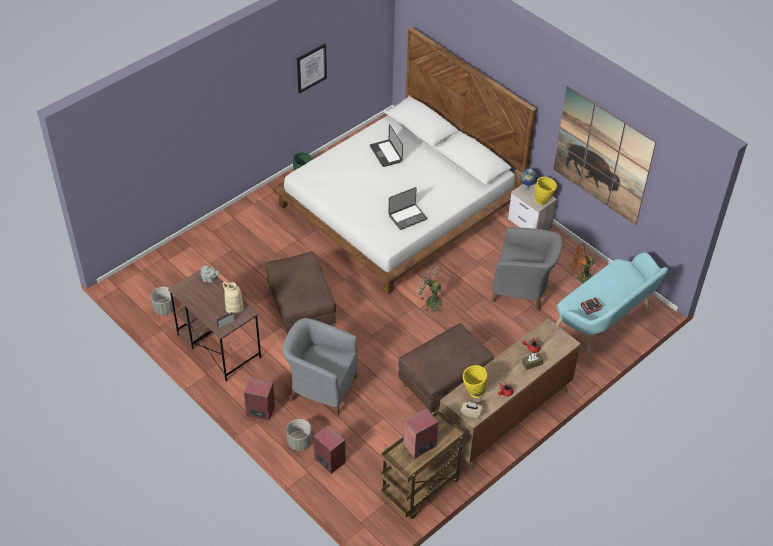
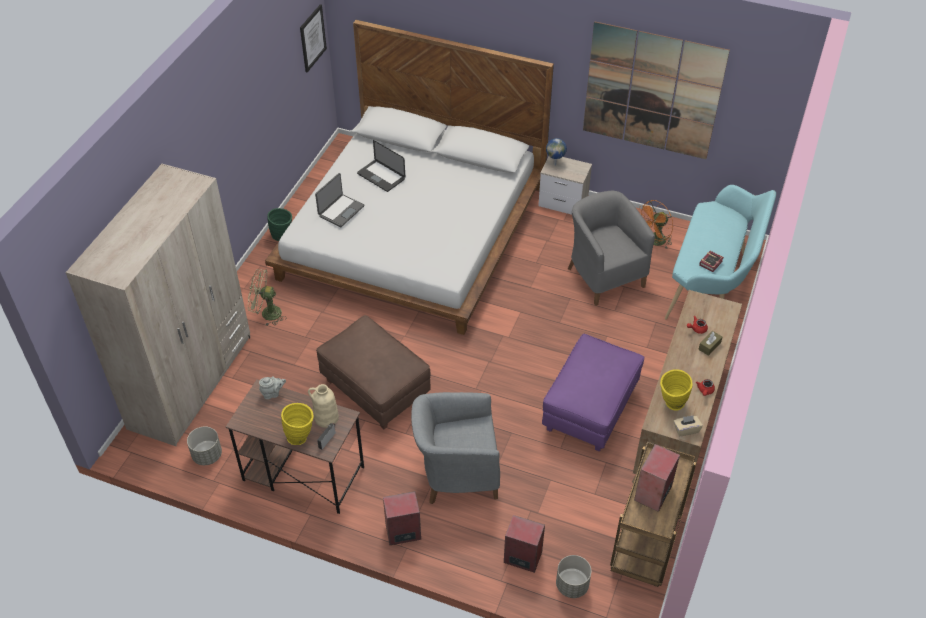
camera: 25 degrees left, 0 degrees up
(182, 255) = (191, 381): none -> beige wardrobe
(299, 442) = (473, 550): grey planter -> grey planter (572, 585)
(311, 68) = (263, 99): picture -> picture (312, 38)
(407, 217) = (450, 237): laptop -> laptop (340, 211)
(430, 301) = (515, 325): green fan -> green fan (266, 313)
(444, 382) = (590, 410): brown ottoman -> purple ottoman
(523, 290) = (603, 275): grey armchair -> grey armchair turned 105 degrees counterclockwise
(544, 201) = (580, 170): yellow vase -> yellow vase (301, 436)

